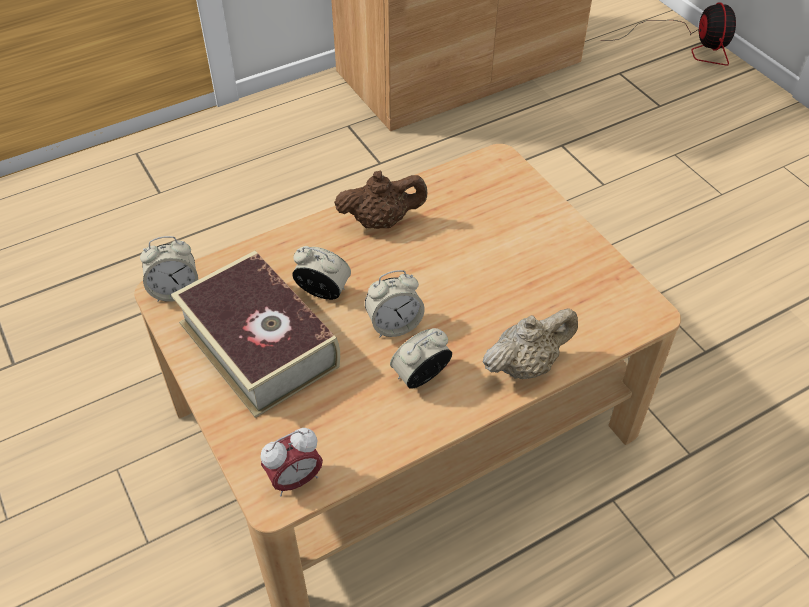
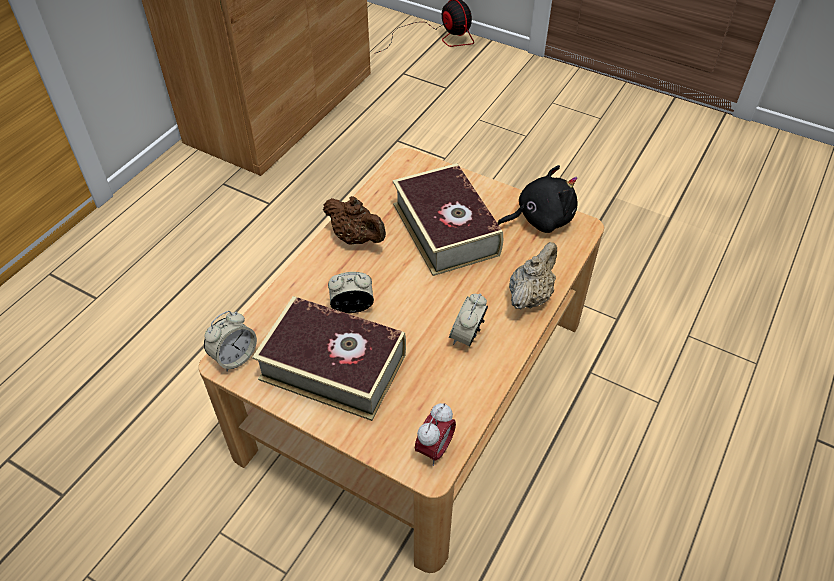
camera: 30 degrees left, 0 degrees up
(381, 221) = (356, 238): brown teapot -> brown teapot turned 75 degrees clockwise
(394, 325) = (422, 308): alarm clock -> none
(485, 250) = (445, 229): none -> book
(605, 283) = (540, 218): none -> black plush toy

